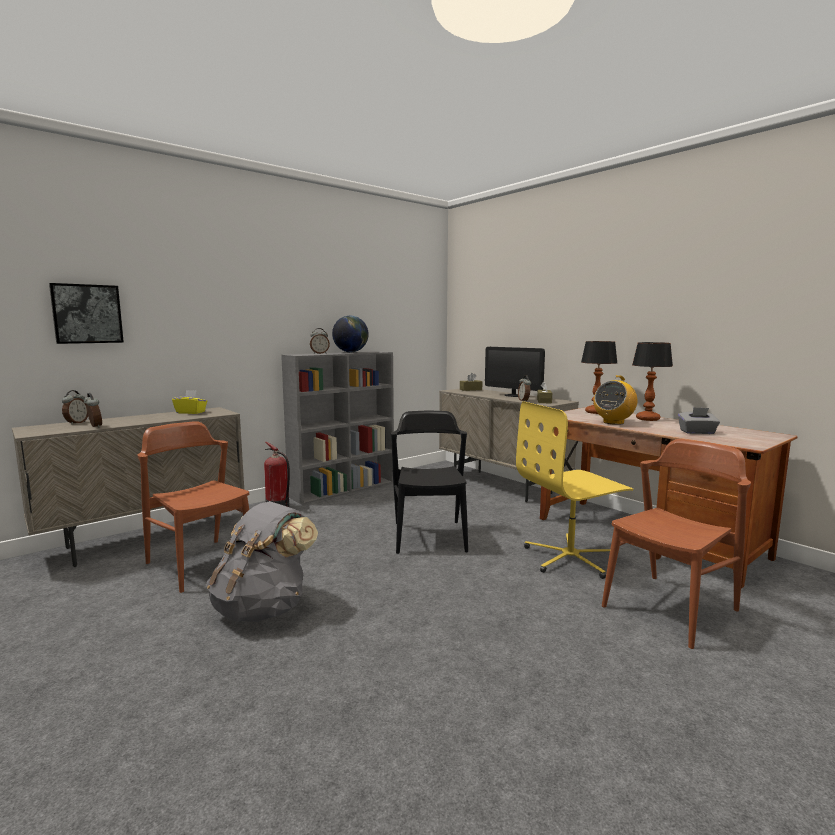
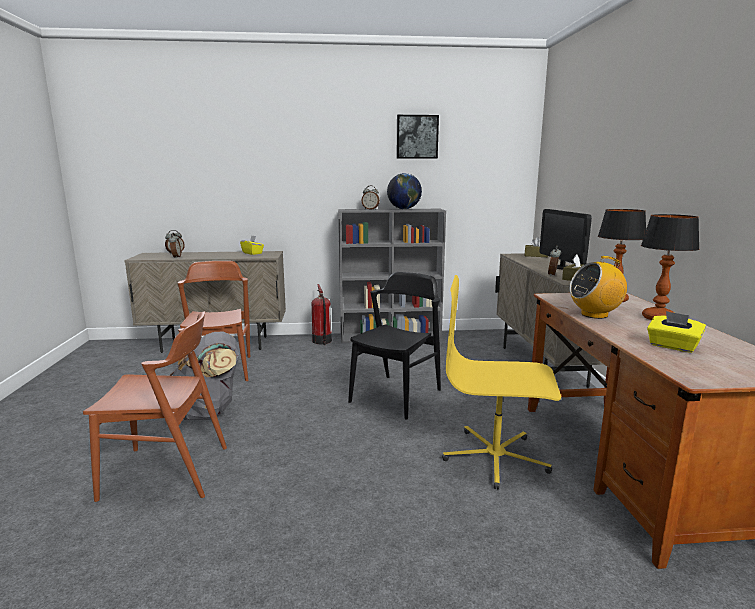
camera: 35 degrees right, 5 degrees up
(87, 314) = (188, 174): picture -> picture (417, 137)
(670, 608) = (521, 548): brown chair -> brown chair (167, 472)
(697, 432) = (672, 346): grey tissue box -> yellow tissue box

